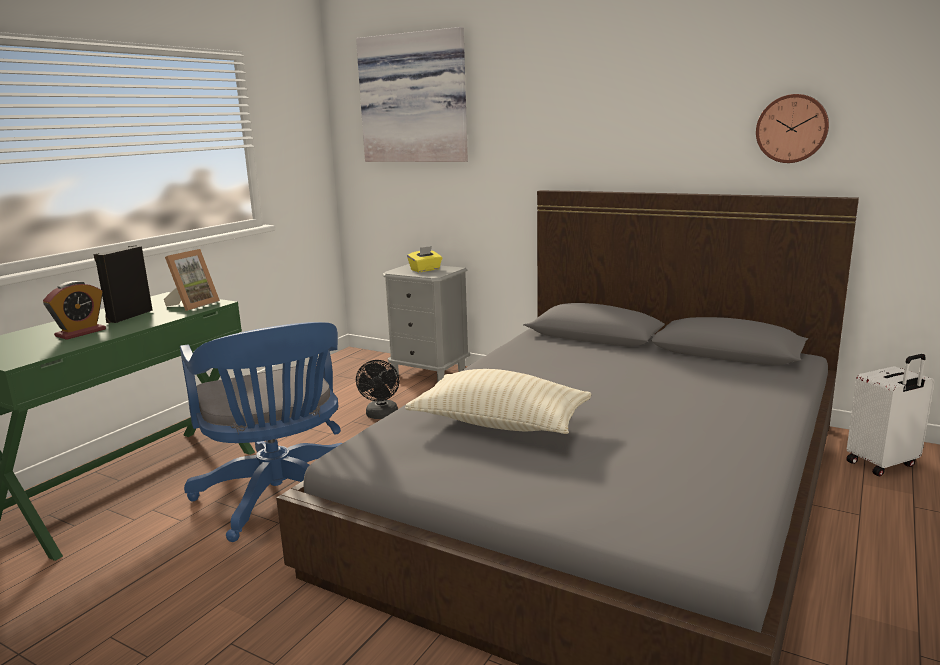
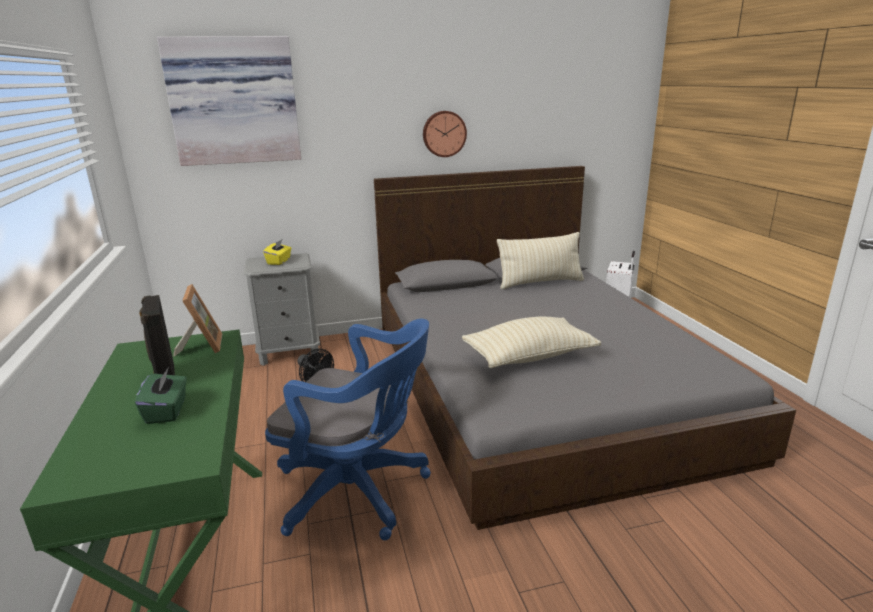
camera: 45 degrees left, 5 degrees up
(80, 333) = (167, 411): alarm clock -> green tissue box
(708, 362) = (540, 282): none -> beige pillow
(792, 128) = (544, 124): wall clock -> wall clock (444, 134)

